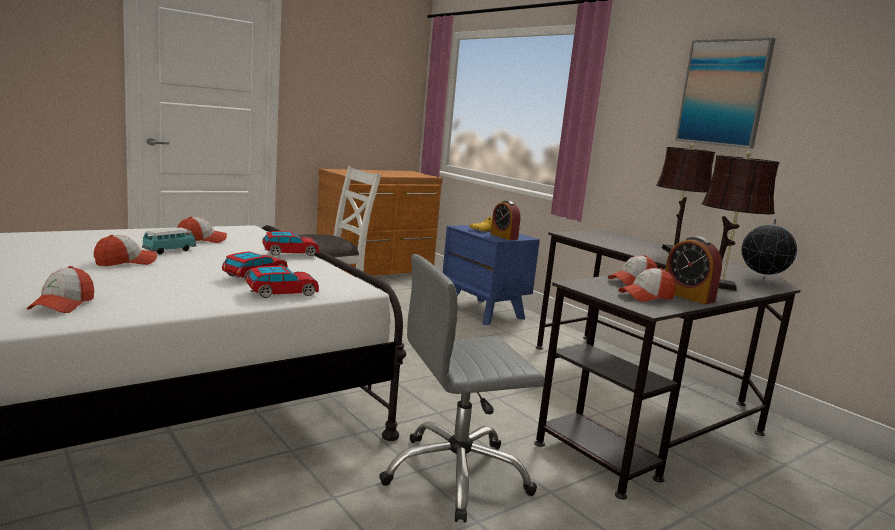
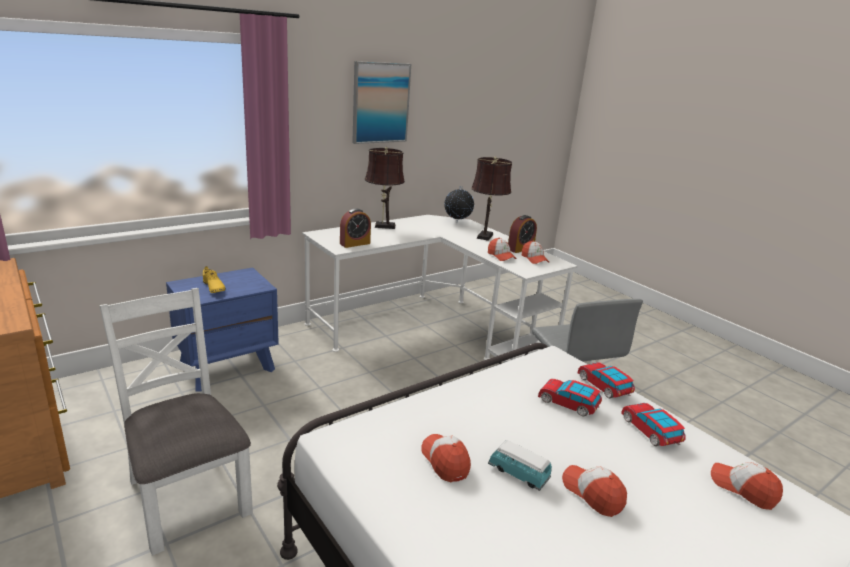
camera: 90 degrees left, 10 degrees up
(62, 304) = (743, 489): cap -> cap turned 135 degrees counterclockwise
(290, 253) = (472, 390): toy car -> toy car (650, 431)
(504, 236) = (247, 282): alarm clock -> alarm clock (355, 243)
(641, 402) = (432, 327): black desk -> white desk

